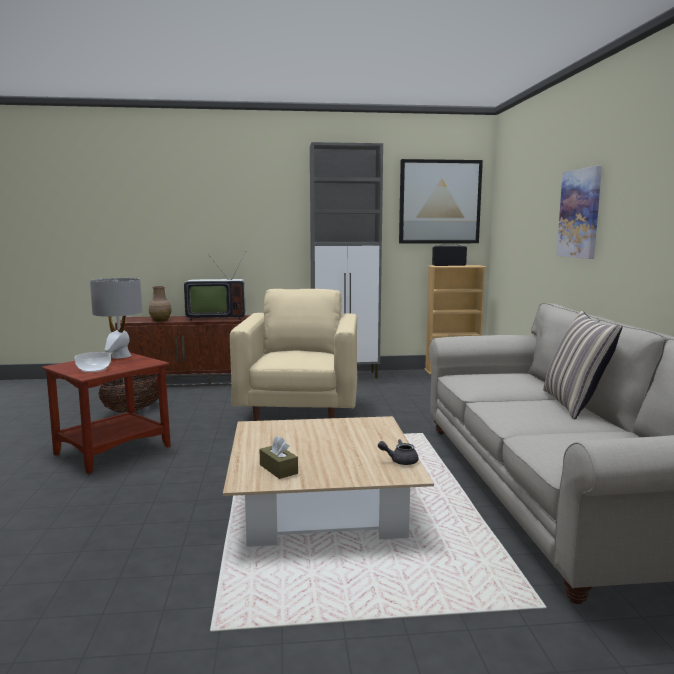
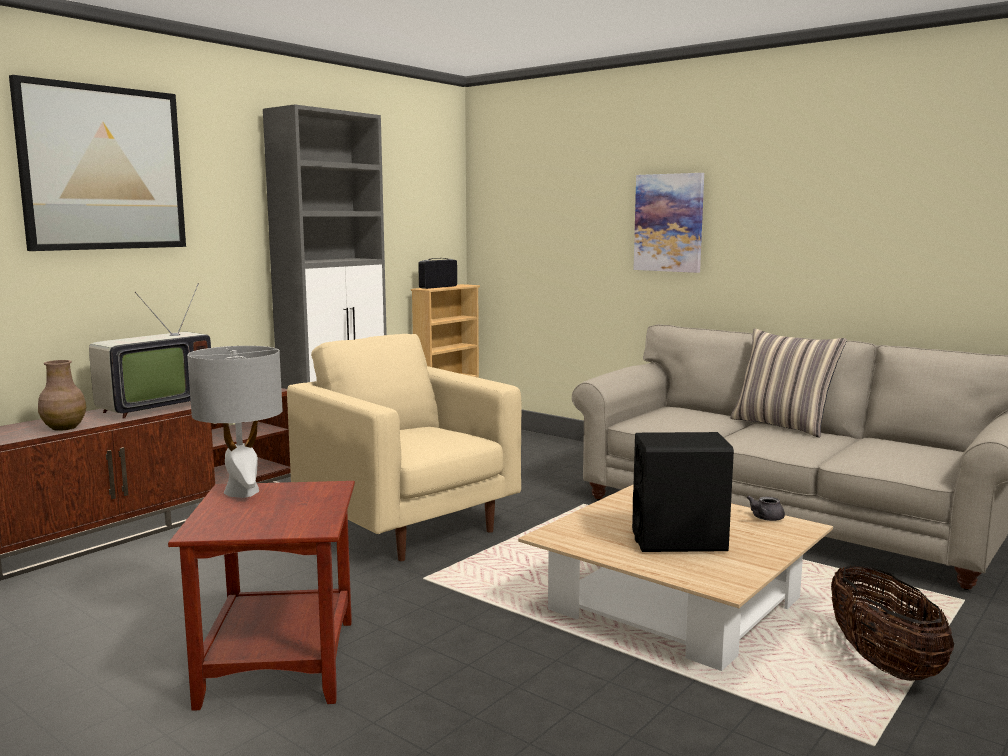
camera: 45 degrees left, 0 degrees up
(94, 369) = (287, 518): bowl -> none
(134, 410) = (140, 601): basket -> basket (883, 662)
(278, 469) = (710, 564): brown tissue box -> none
(304, 452) = (679, 541): none -> black speaker
(439, 202) = (416, 200): picture -> picture (103, 168)

